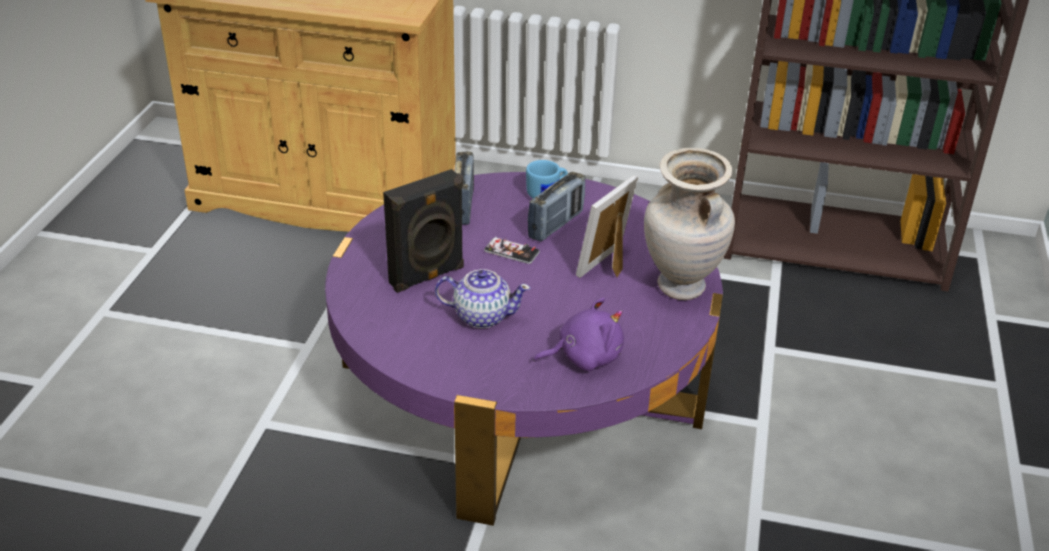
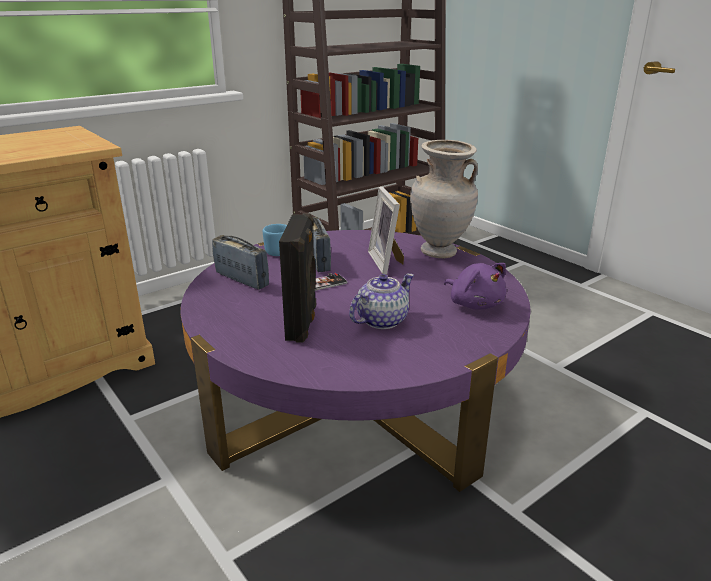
camera: 50 degrees left, 10 degrees down
(584, 357) = (474, 304): purple plush toy -> purple plush toy turned 120 degrees clockwise

